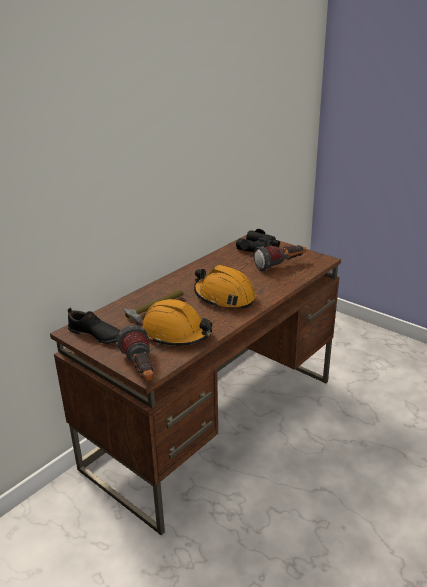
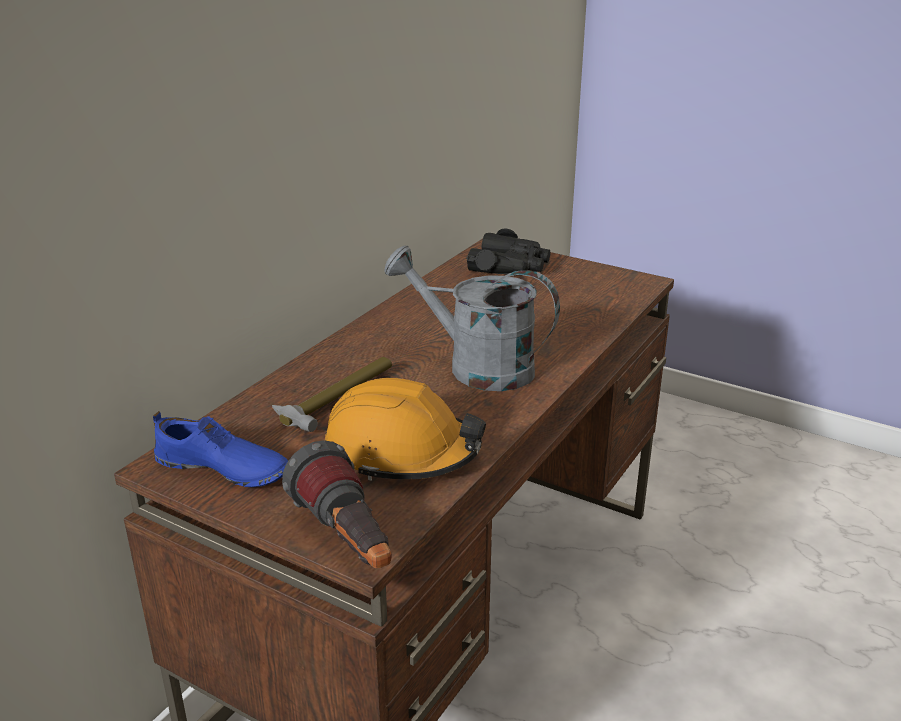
camera: 10 degrees left, 0 degrees up
(96, 335) = (223, 469): black shoe -> blue shoe
(224, 297) = (476, 366): orange hard hat -> grey watering can
(280, 265) = (565, 297): flashlight -> none

